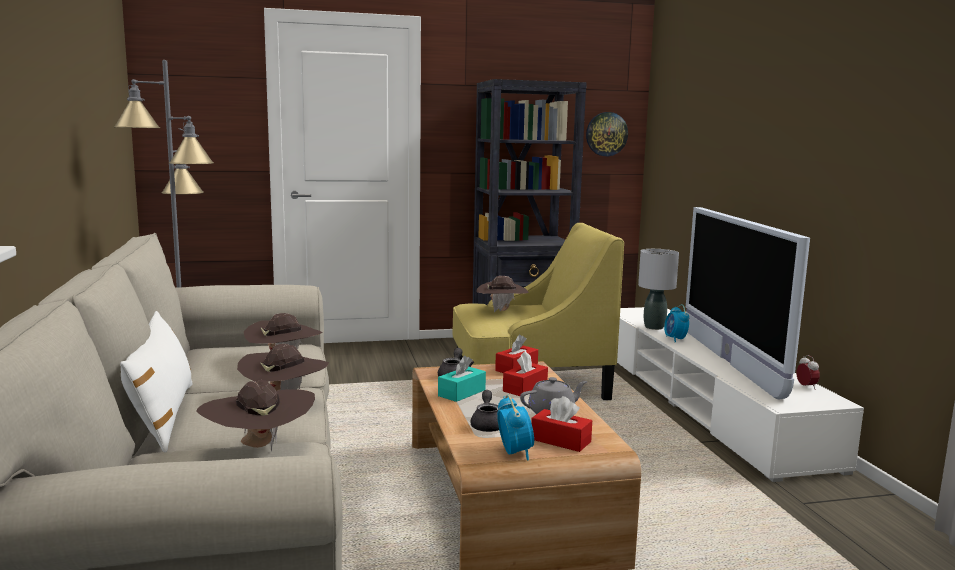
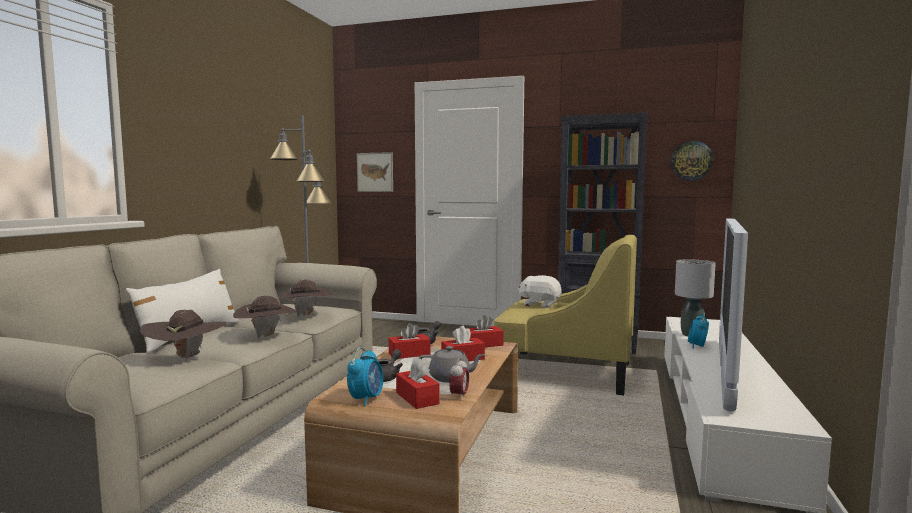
camera: 30 degrees right, 5 degrees down
(202, 136) = (375, 172): none -> picture
(461, 393) = (409, 354): turquoise tissue box -> red tissue box
(502, 311) = (540, 305): brown hat -> white plush toy
(806, 387) = (784, 406): alarm clock -> alarm clock (459, 396)

